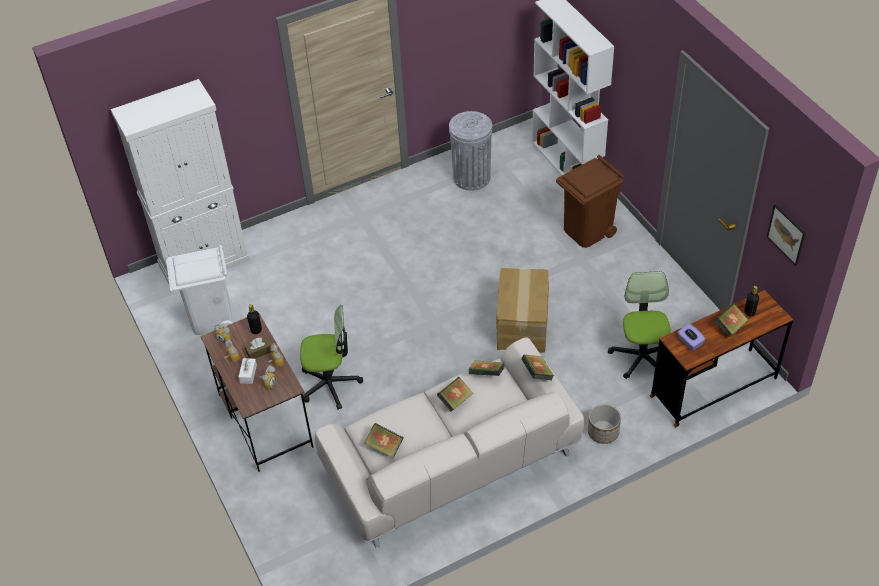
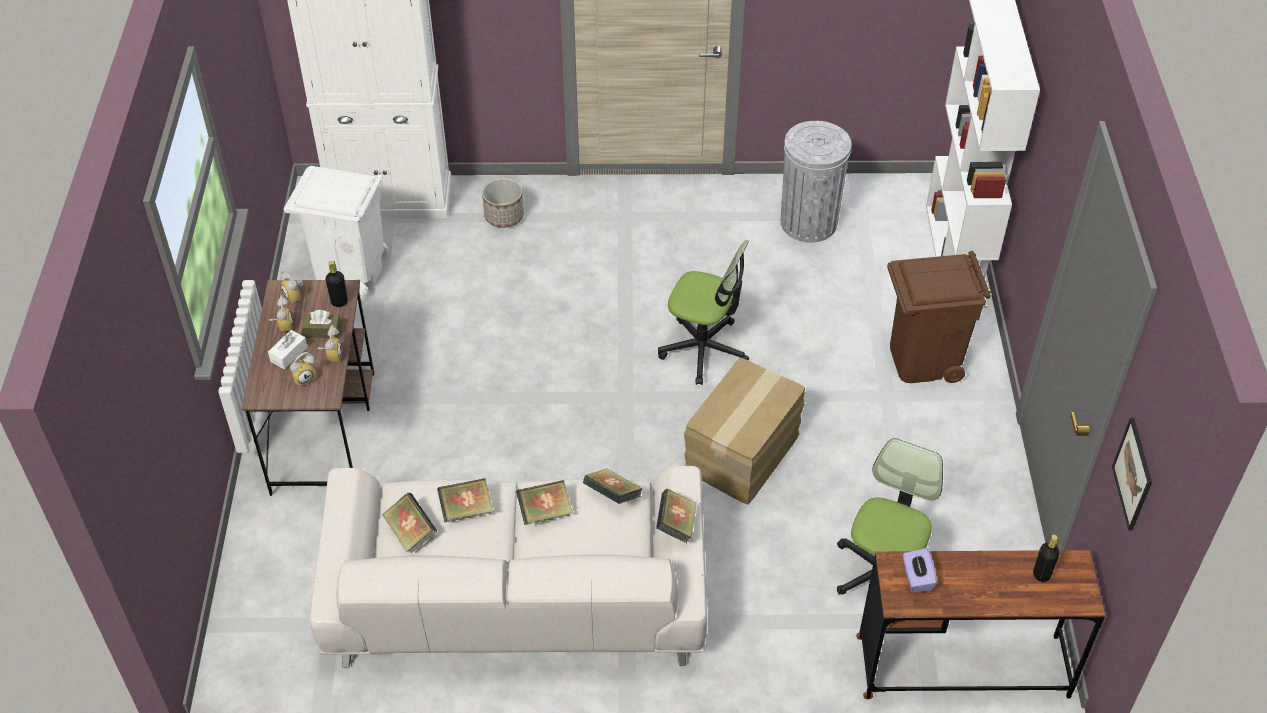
camera: 25 degrees right, 0 degrees up
(330, 384) = (435, 421): office chair -> office chair (703, 349)
(603, 432) = (754, 656): planter -> planter (504, 216)
(729, 327) = (995, 582): book -> book (466, 510)

